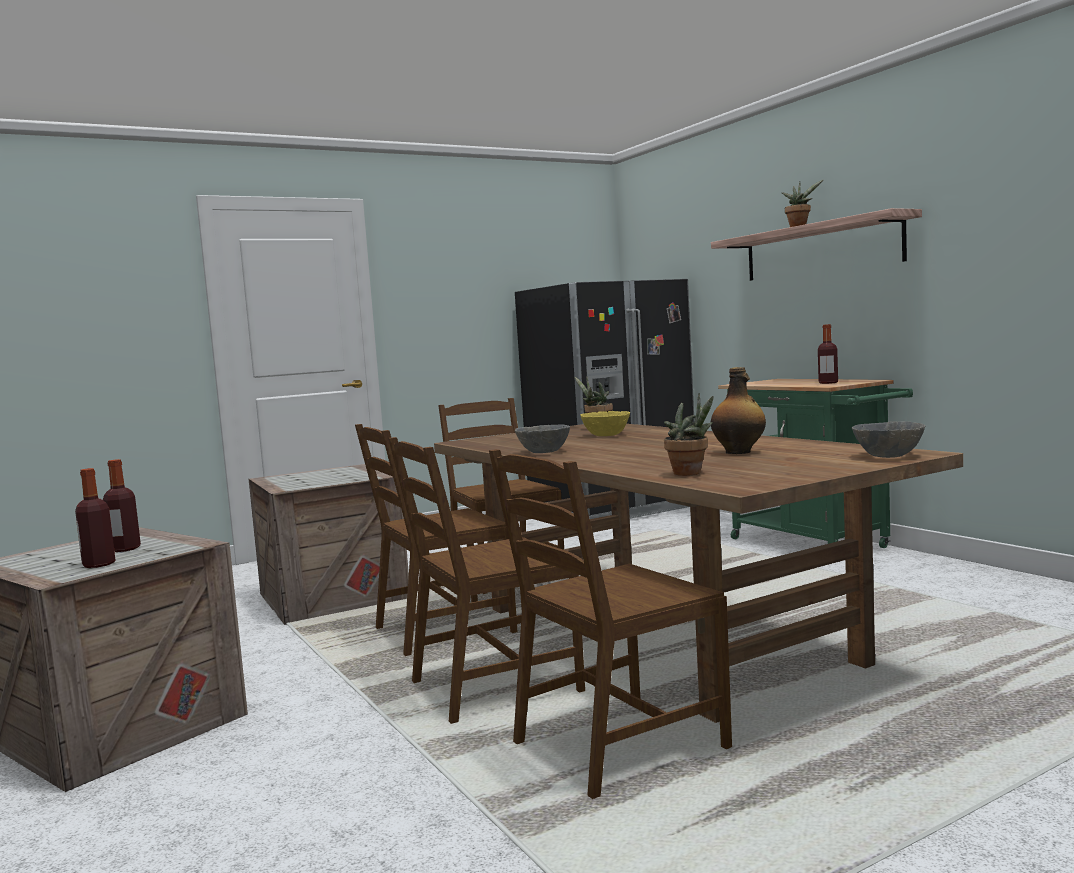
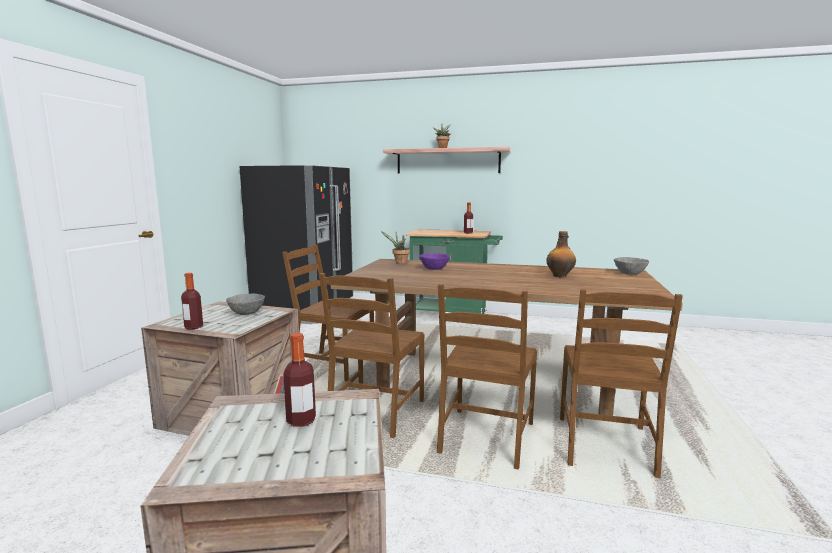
camera: 45 degrees left, 5 degrees up
(99, 564) = (340, 443): bottle -> bottle (193, 327)
(544, 452) = (453, 283): grey bowl -> grey bowl (246, 313)
(606, 435) = (434, 269): yellow bowl -> purple bowl
(691, 473) = (601, 291): potted plant -> none

